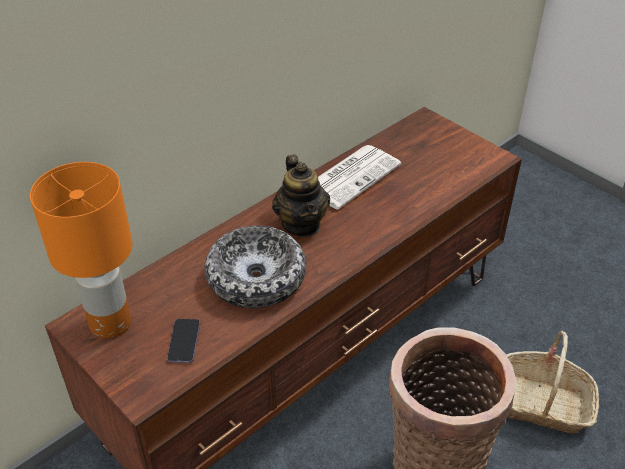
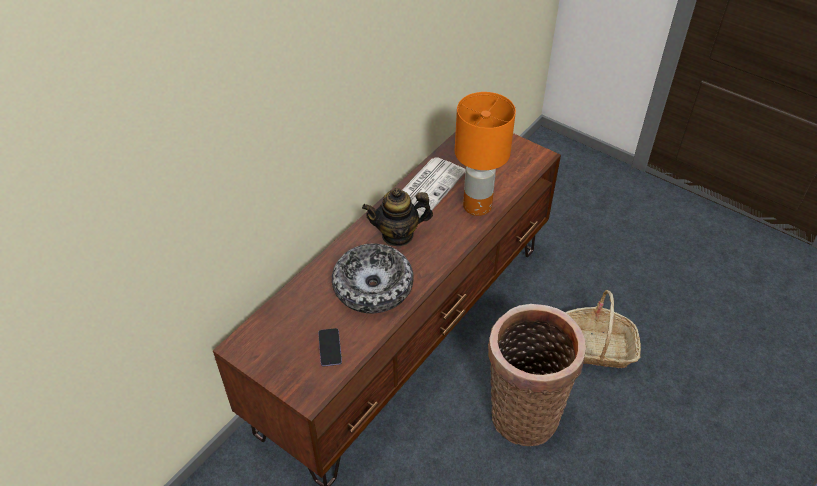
camera: 10 degrees left, 5 degrees up
(111, 323) = (267, 341): orange table lamp -> orange table lamp (478, 206)
(302, 224) = (398, 235): teapot -> teapot turned 105 degrees clockwise

